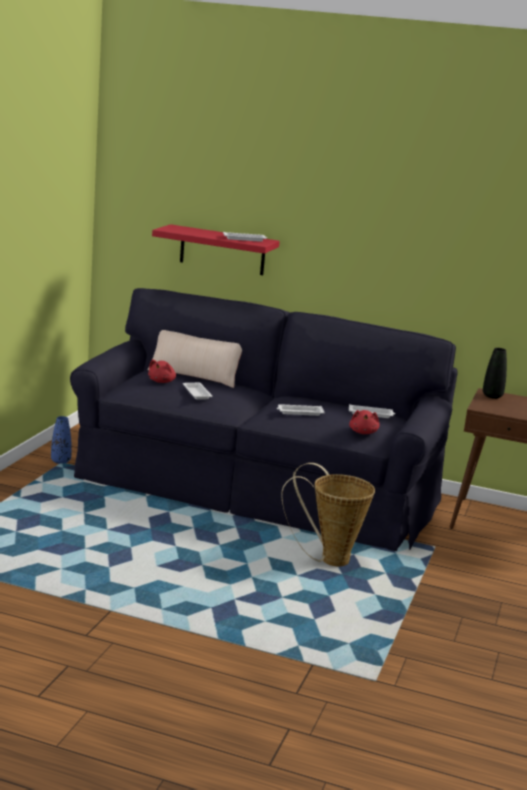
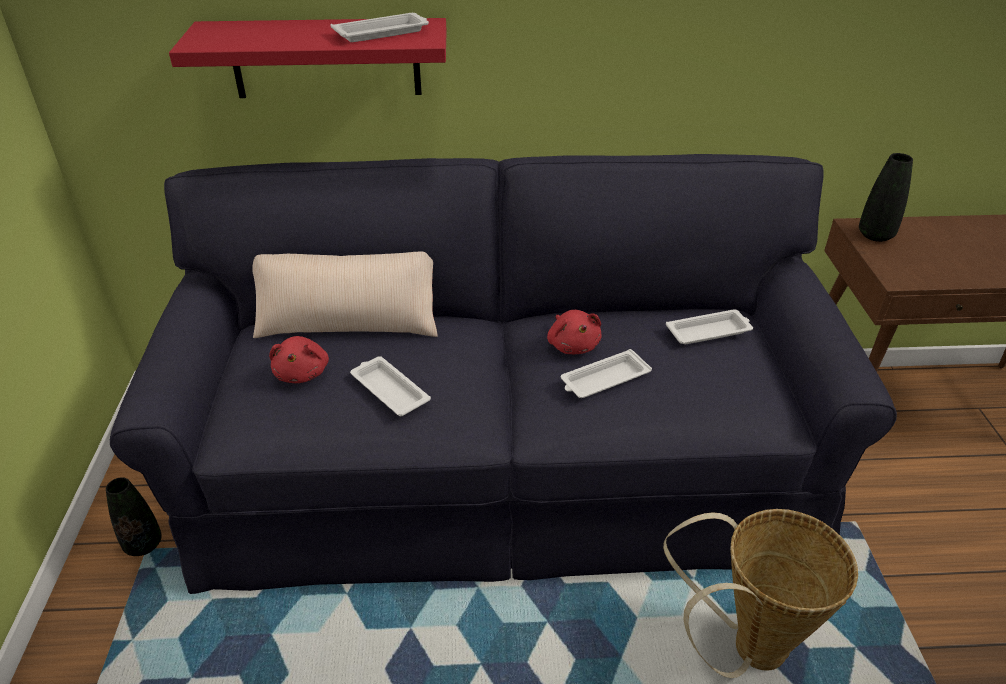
camera: 20 degrees left, 20 degrees up
(60, 461) = (143, 545): blue vase -> black vase
(363, 432) = (746, 399): red plush toy -> red plush toy (573, 345)

